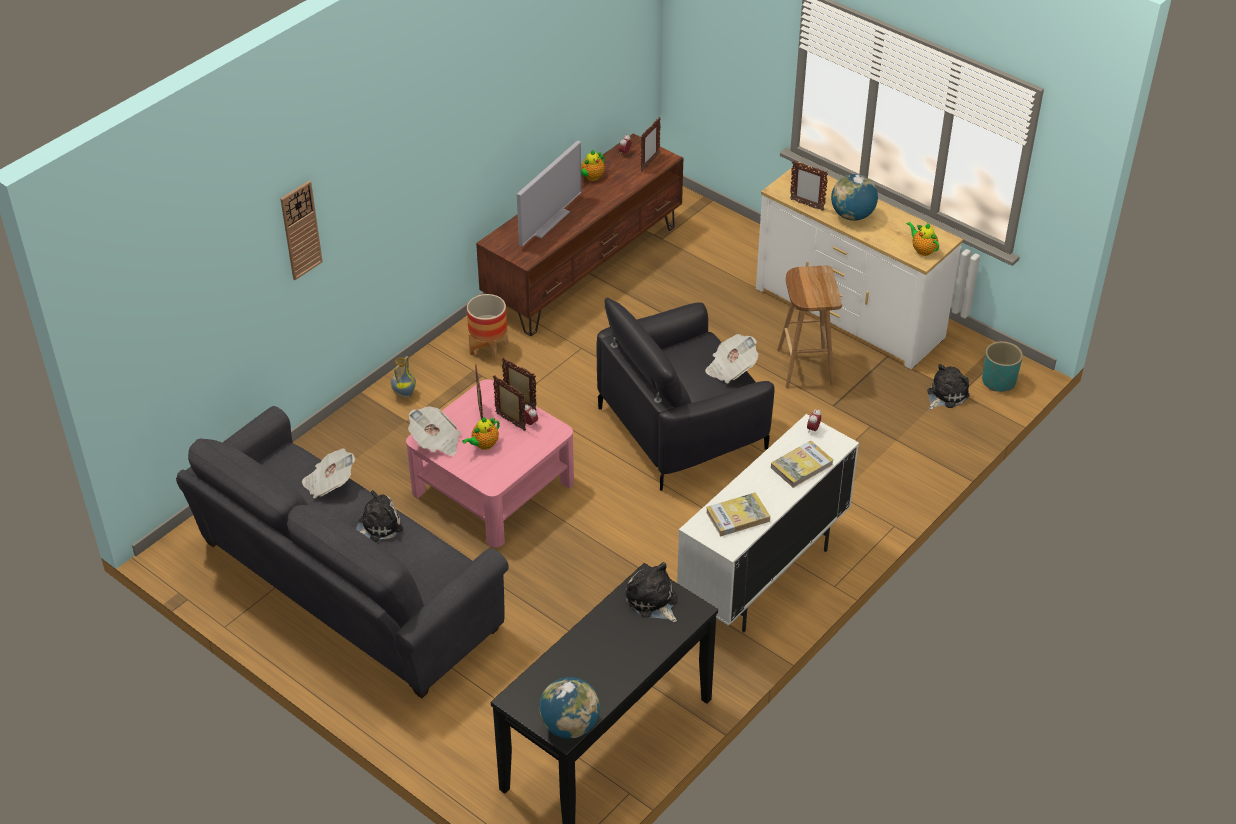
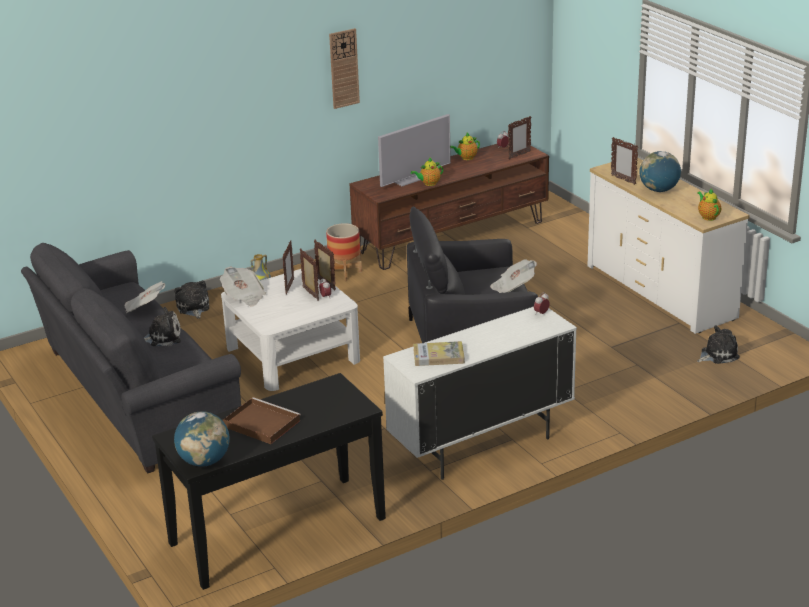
camera: 20 degrees right, 15 degrees down
(300, 230) = (174, 111): wall clock -> wall clock (344, 68)
(483, 445) = (280, 304): teapot -> teapot (429, 183)
(492, 487) = (292, 354): pink coffee table -> white coffee table
(599, 657) = (260, 423): none -> brown tray
(652, 601) = (330, 397): plush toy -> plush toy (193, 308)
(801, 466) = (515, 334): book -> none
(804, 366) = (600, 319): brown stool -> none
(998, 381) = (772, 353): turquoise planter -> none

